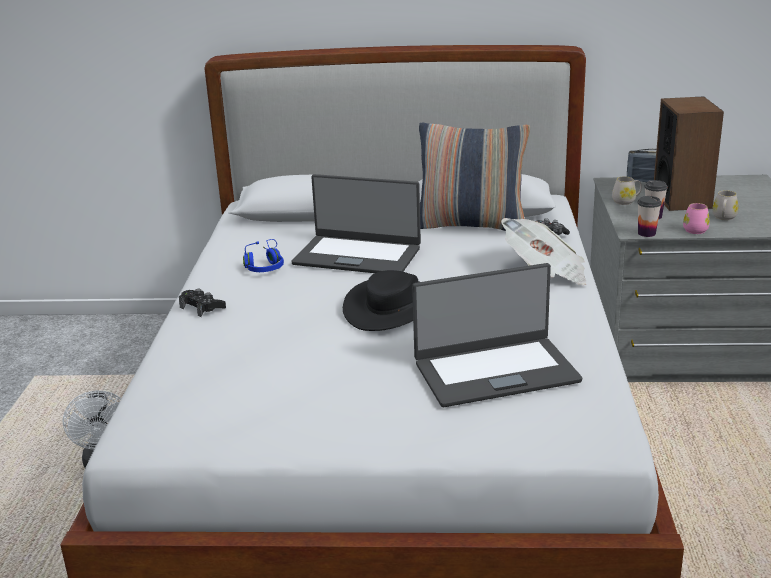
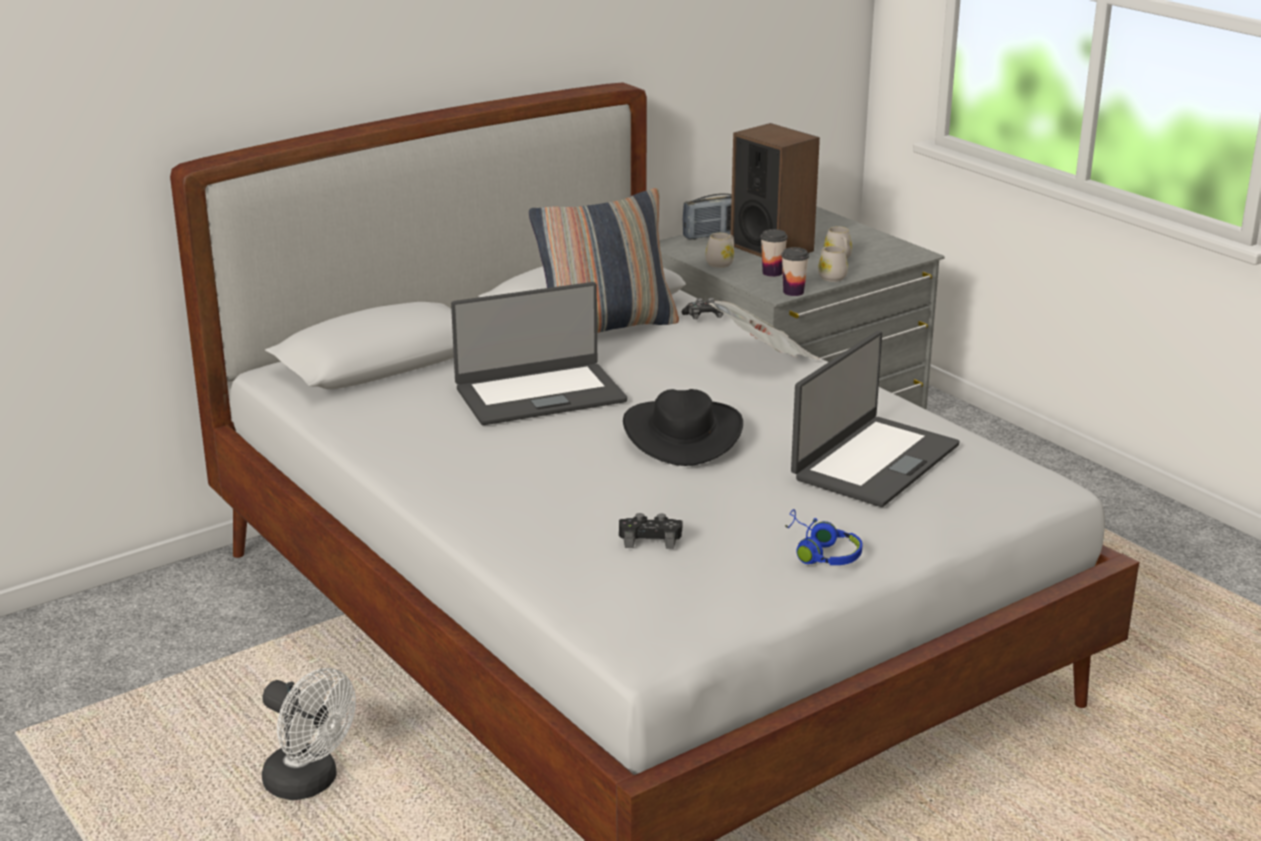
camera: 40 degrees left, 0 degrees up
(202, 307) = (462, 502): black game controller -> black game controller (650, 538)
(265, 265) = (448, 436): blue headphones -> blue headphones (820, 552)
(695, 229) = (830, 276): pink mug -> white mug

